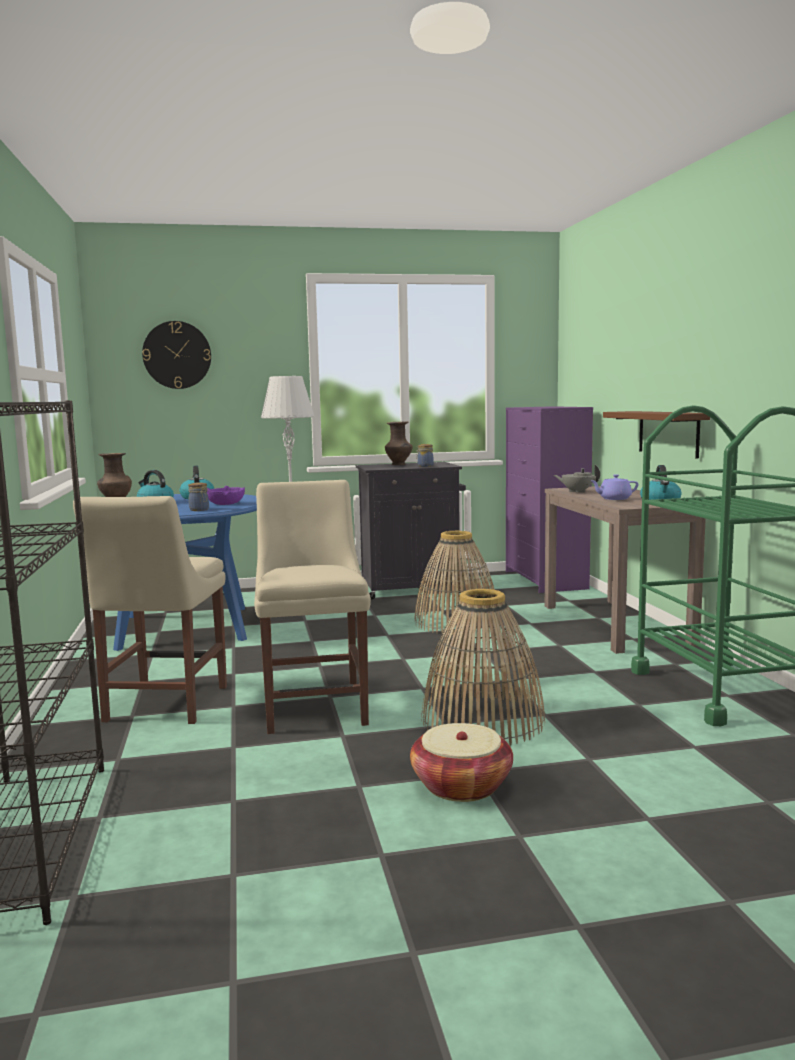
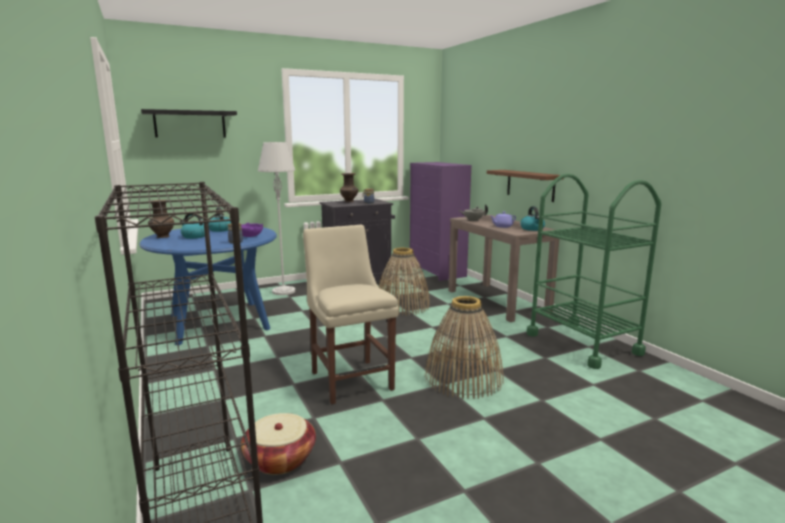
camera: 15 degrees left, 5 degrees up
(163, 706) = (242, 389): beige chair -> none
(177, 355) = (190, 124): wall clock -> black shelf
(461, 785) = (480, 429): basket -> basket (280, 459)

